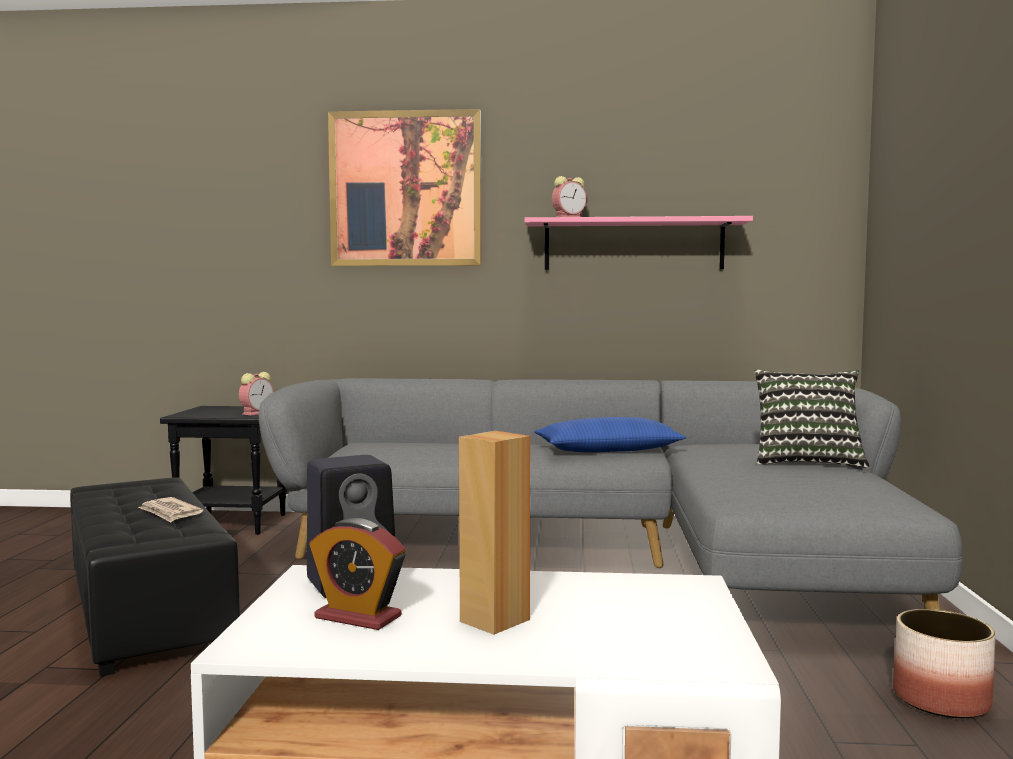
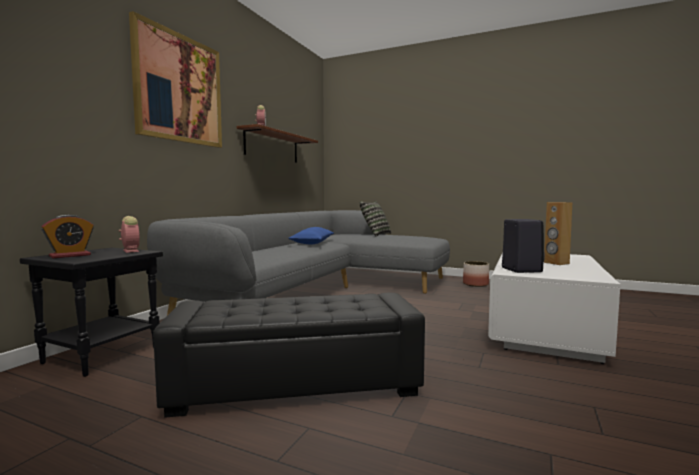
camera: 70 degrees left, 0 degrees up
(170, 513) = (324, 299): newspaper -> none
(358, 617) = (560, 270): alarm clock -> alarm clock (70, 256)
(633, 245) = (272, 147): pink shelf -> brown shelf

